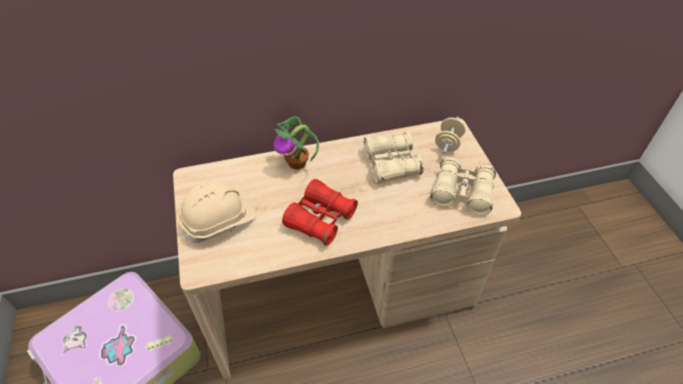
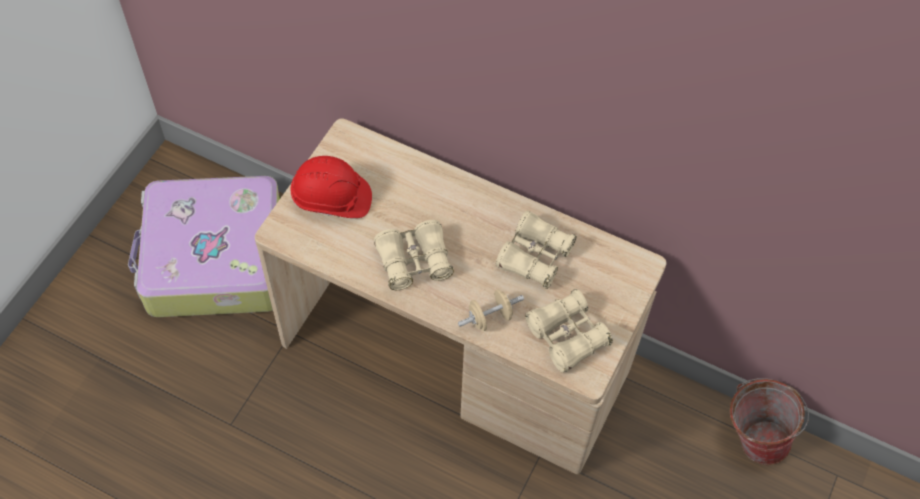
camera: 40 degrees right, 10 degrees up
(219, 221) = (332, 199): beige hard hat -> red hard hat
(297, 163) = (450, 190): potted plant -> none
(320, 219) = (414, 261): red binoculars -> beige binoculars
(448, 143) = (616, 277): beige dumbbell -> beige dumbbell (490, 317)
(527, 218) = (752, 438): none -> bucket

